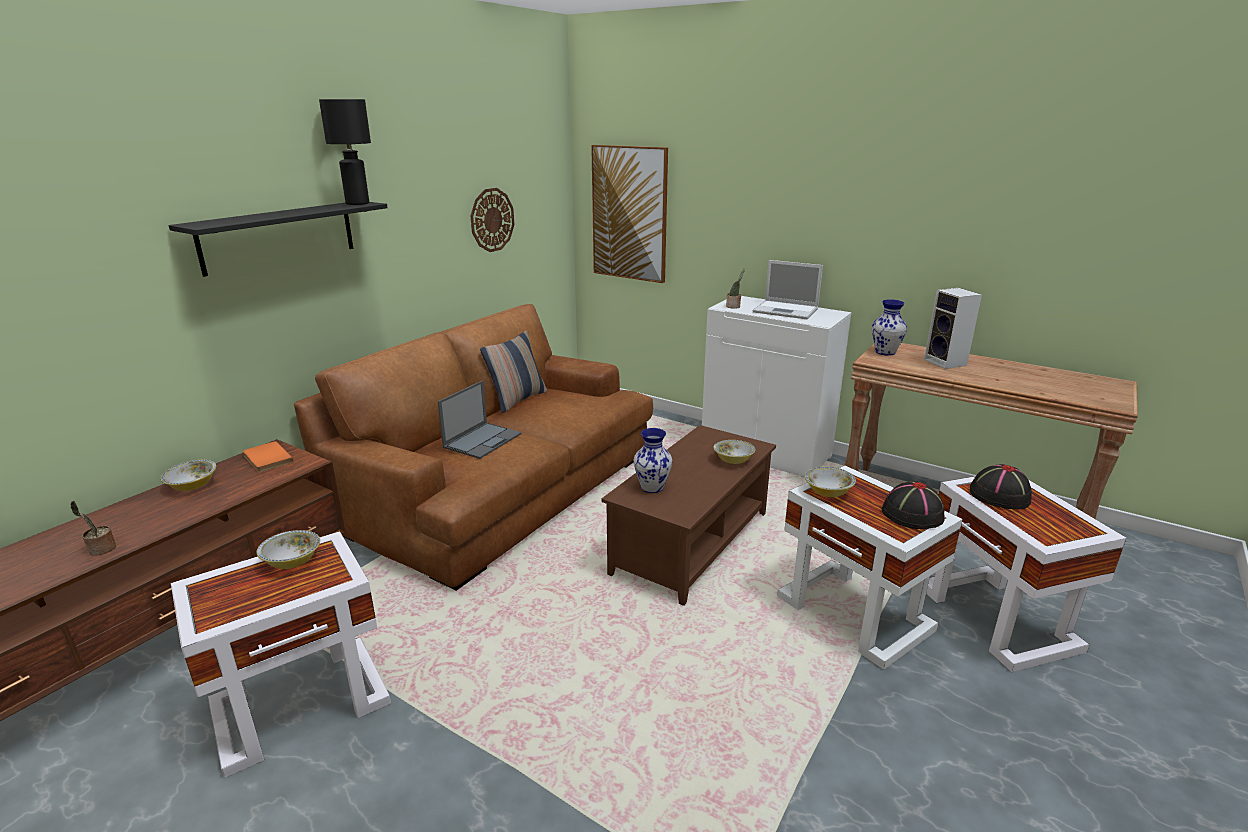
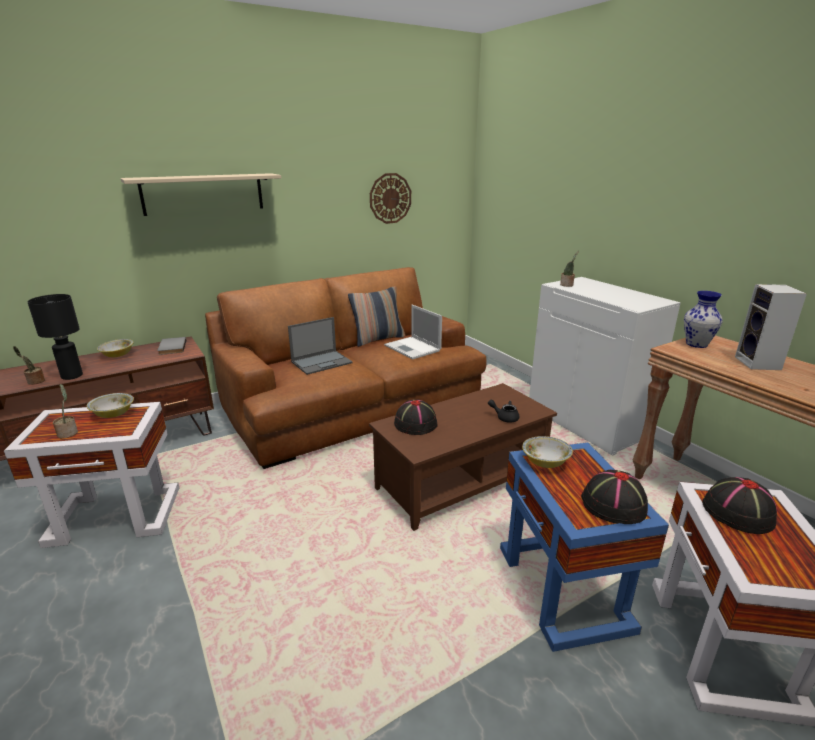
camera: 25 degrees right, 0 degrees up
(255, 600) = (68, 433): none -> potted plant
(266, 459) = (171, 347): orange book -> grey book
(279, 236) = (203, 193): black shelf -> beige shelf
(357, 203) = (262, 174): black table lamp -> black table lamp (71, 376)
(629, 214) = (510, 201): picture -> none
(652, 487) = (415, 423): vase -> black hat
(733, 460) = (504, 417): bowl -> black teapot
(787, 310) = (614, 293): laptop -> laptop (413, 348)
(855, 614) = (564, 589): white side table -> blue side table

